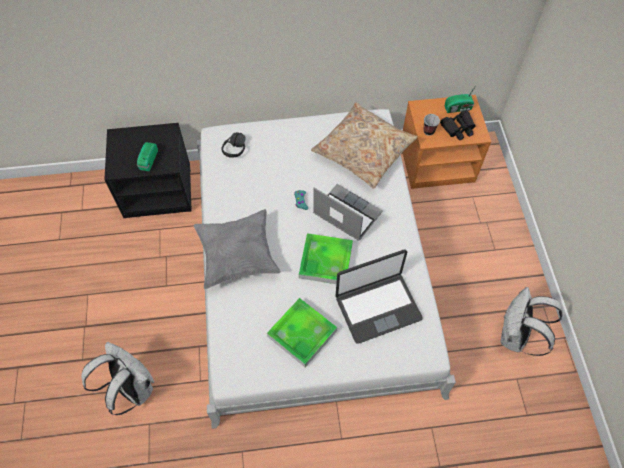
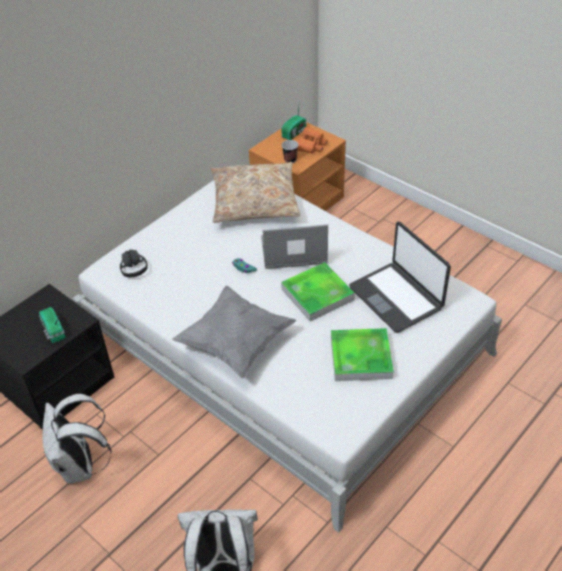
camera: 40 degrees left, 15 degrees down
(377, 307) = (396, 297): laptop -> laptop turned 120 degrees clockwise
(458, 128) = (311, 145): black binoculars -> orange binoculars
(515, 337) = (492, 278): white backpack -> white backpack (81, 466)

